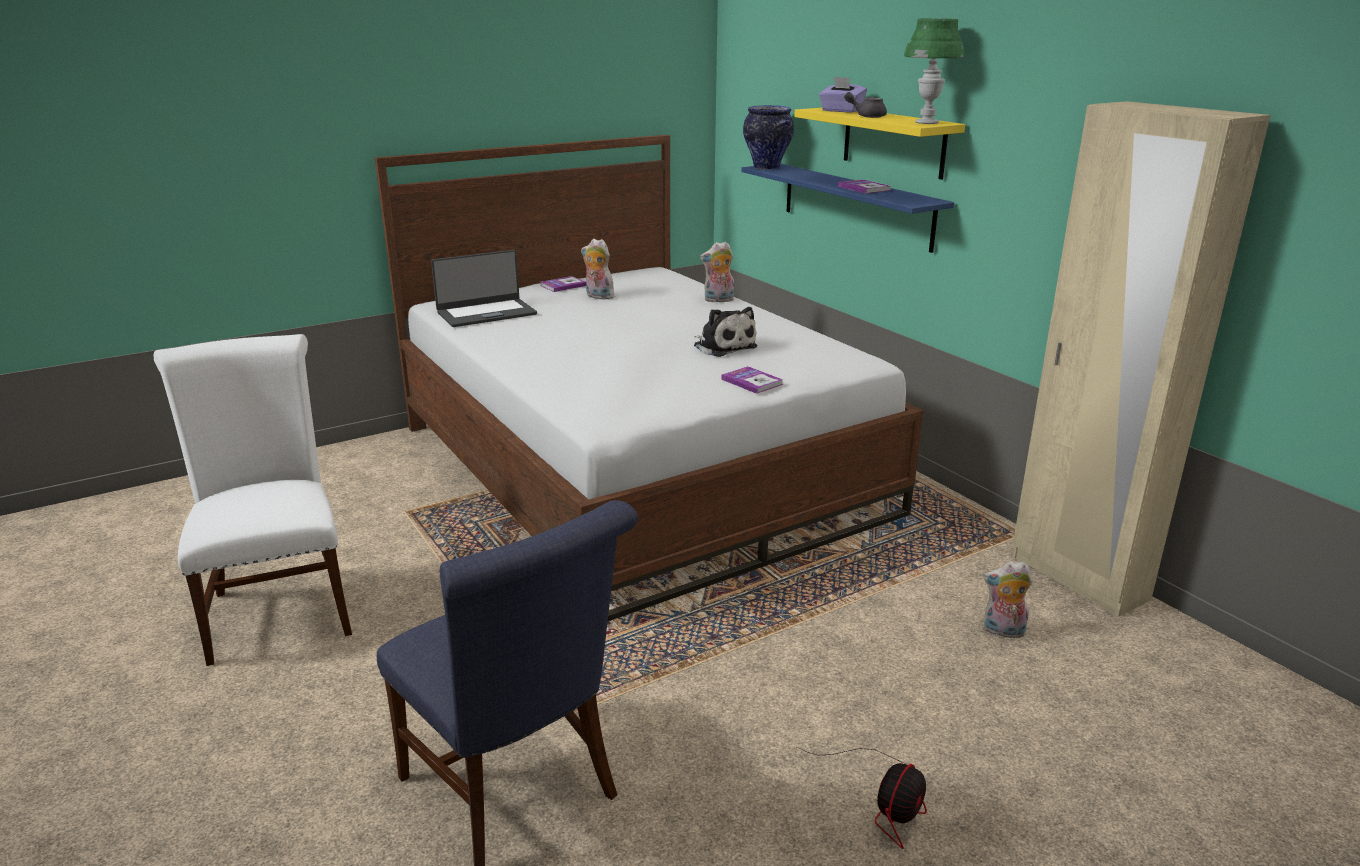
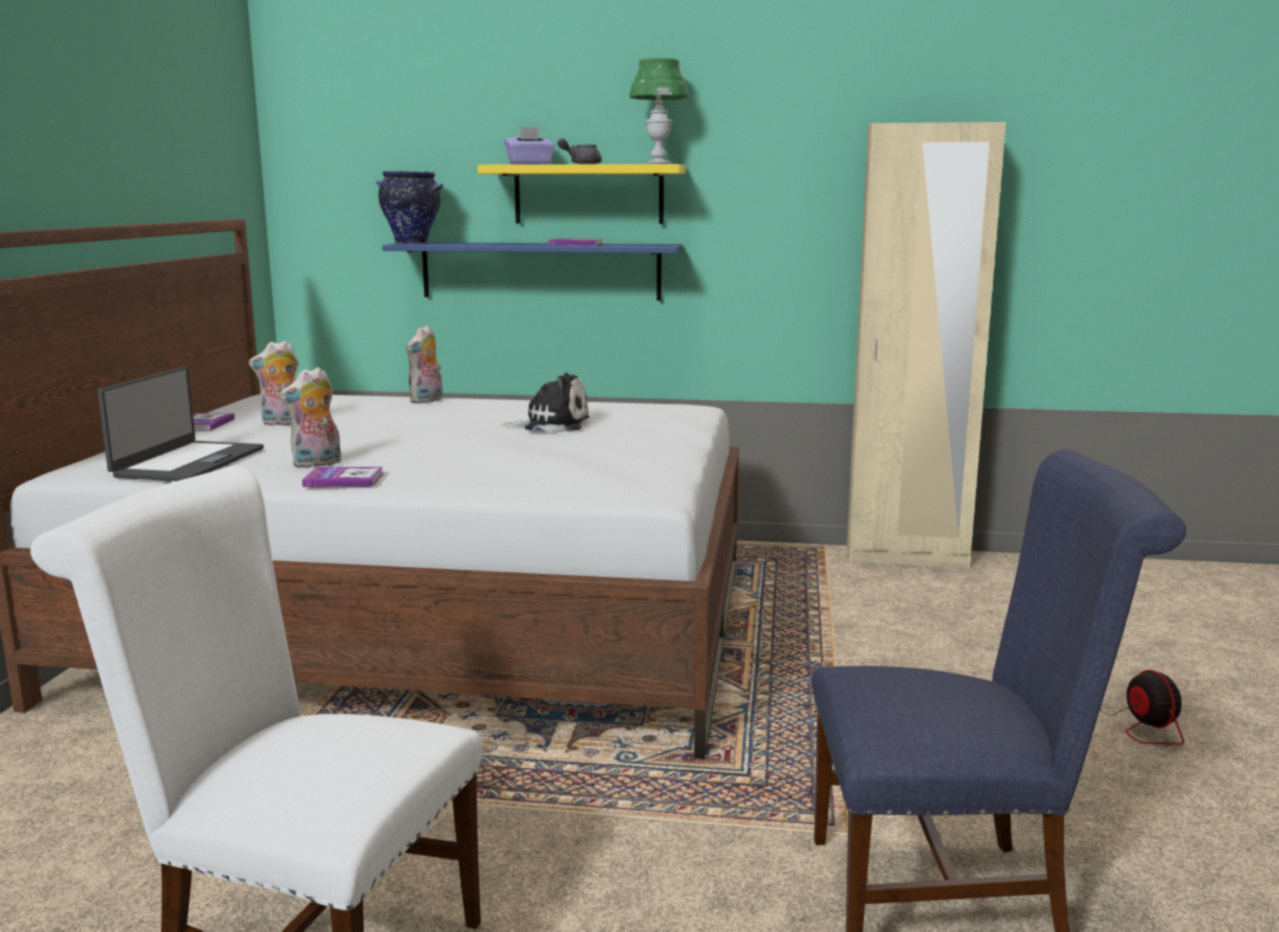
camera: 50 degrees left, 10 degrees down
(752, 382) = (662, 436): book -> book (344, 479)
(1003, 631) = (943, 605): plush toy -> plush toy (317, 464)

